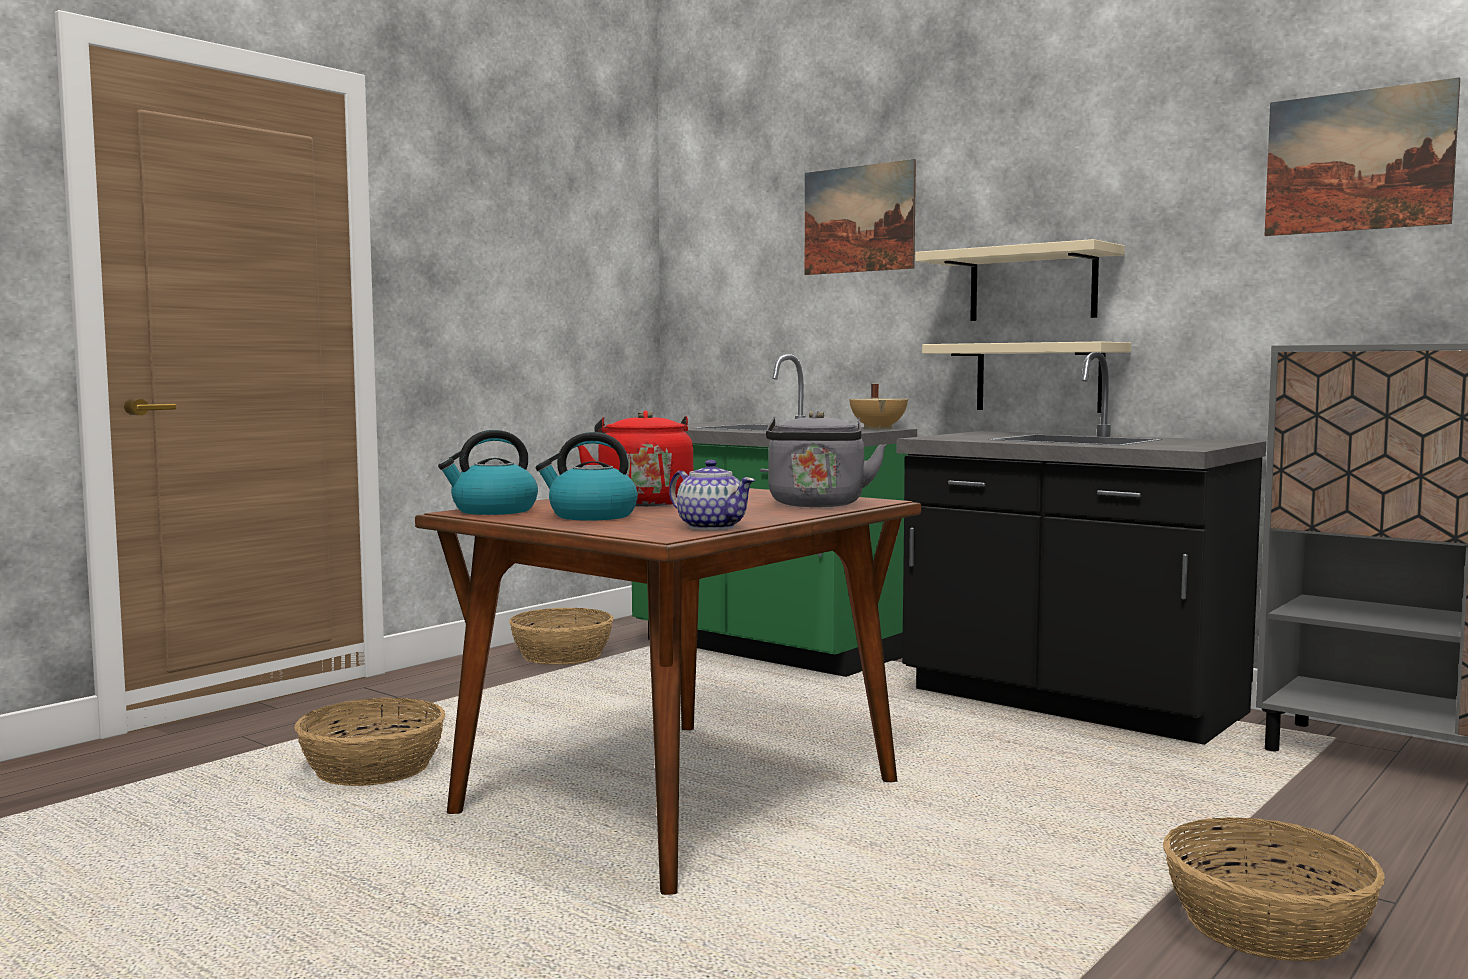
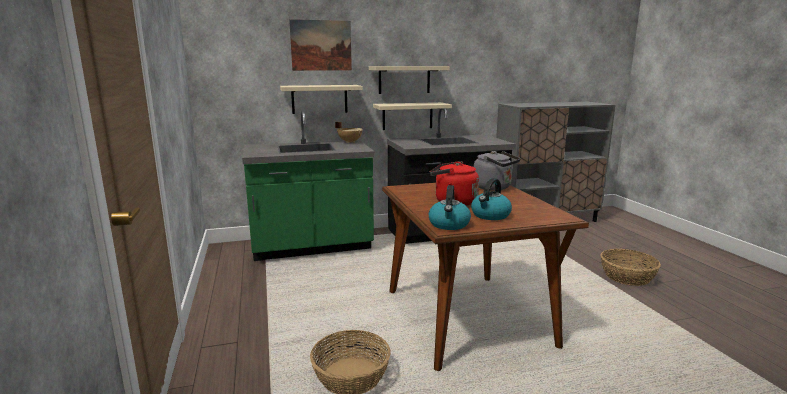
camera: 55 degrees left, 10 degrees up
(562, 655) = (242, 284): basket -> none
(711, 527) = (544, 208): teapot -> none
(851, 334) = (319, 99): none -> beige shelf
(1358, 161) = (509, 43): picture -> none

